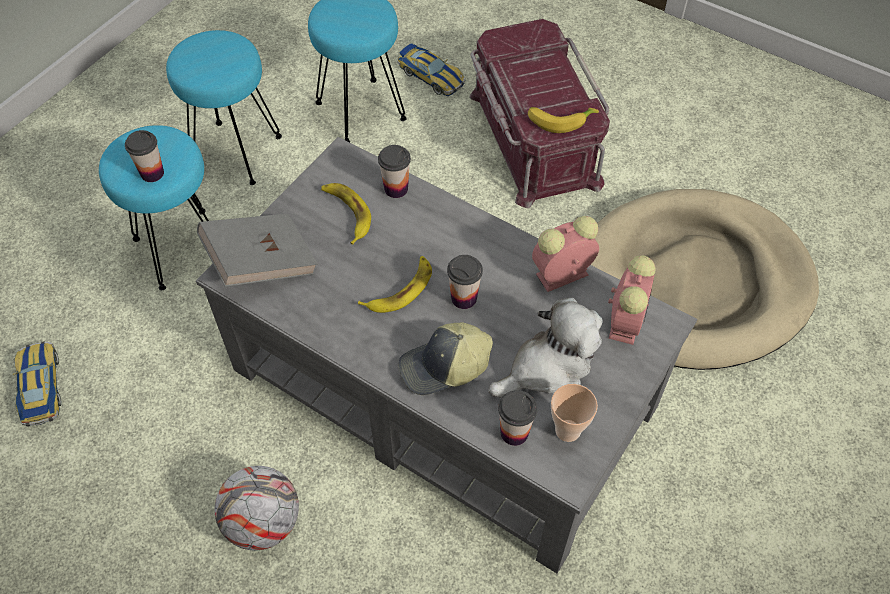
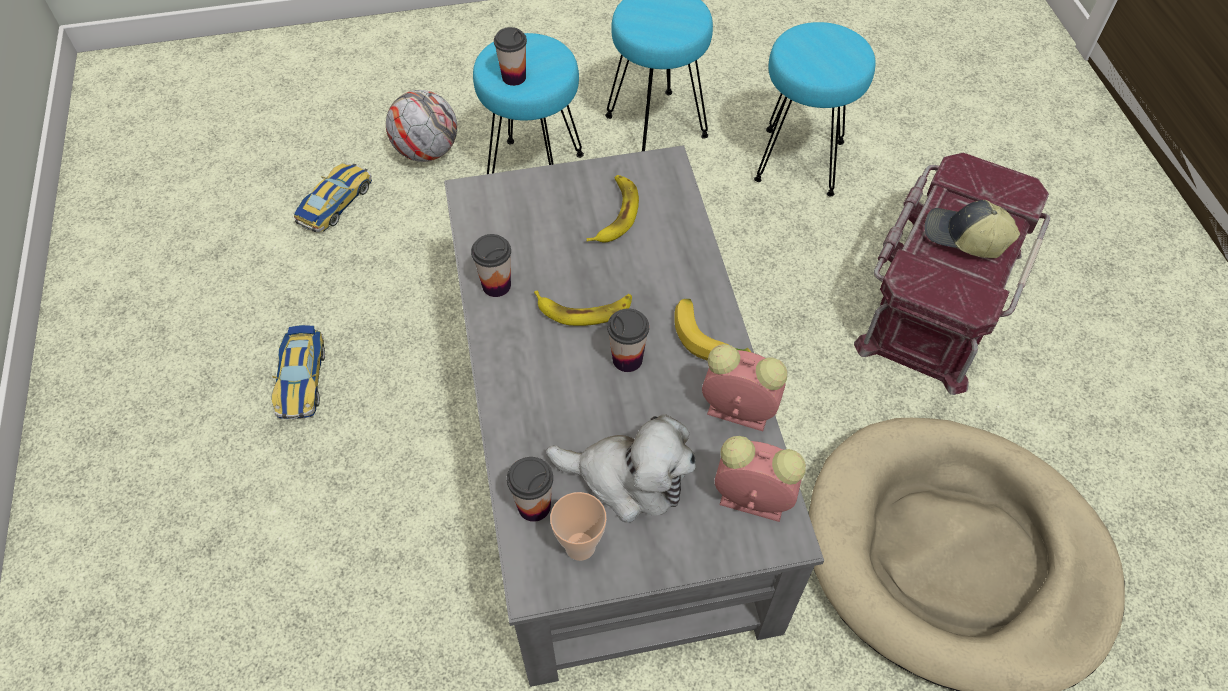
camera: 45 degrees right, 0 degrees up
(261, 263) = (503, 203): grey book -> none
(263, 522) = (366, 430): football -> football (427, 151)
(396, 189) = (679, 223): cup -> cup (496, 285)
(431, 76) = (899, 173): toy car -> toy car (301, 378)
(444, 367) = (543, 402): cap -> cap (965, 237)
(559, 120) = (942, 284): banana -> banana (710, 338)
(625, 319) = (749, 499): alarm clock -> alarm clock turned 135 degrees counterclockwise

